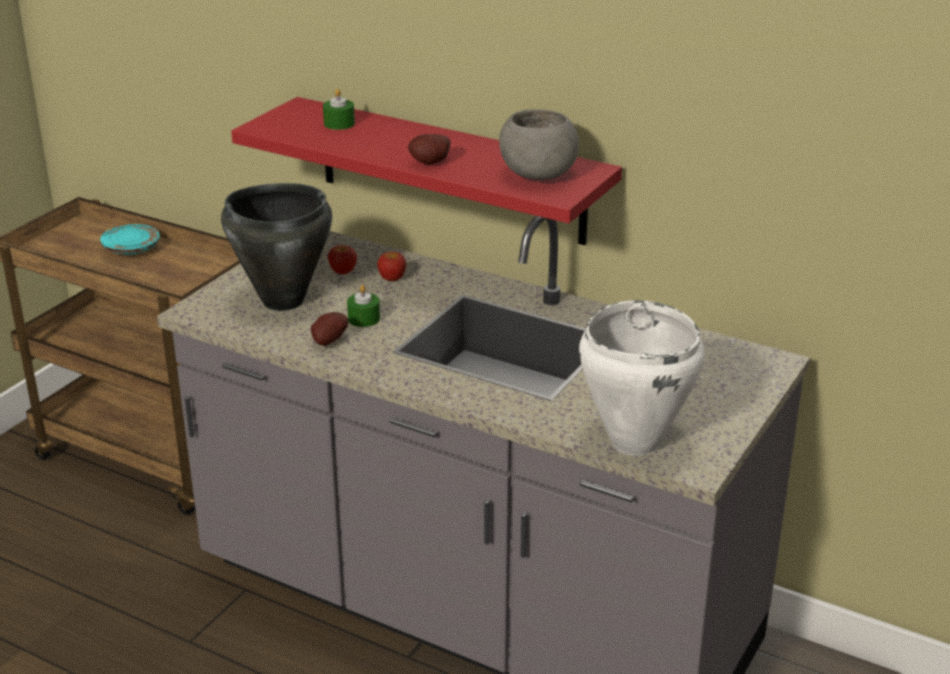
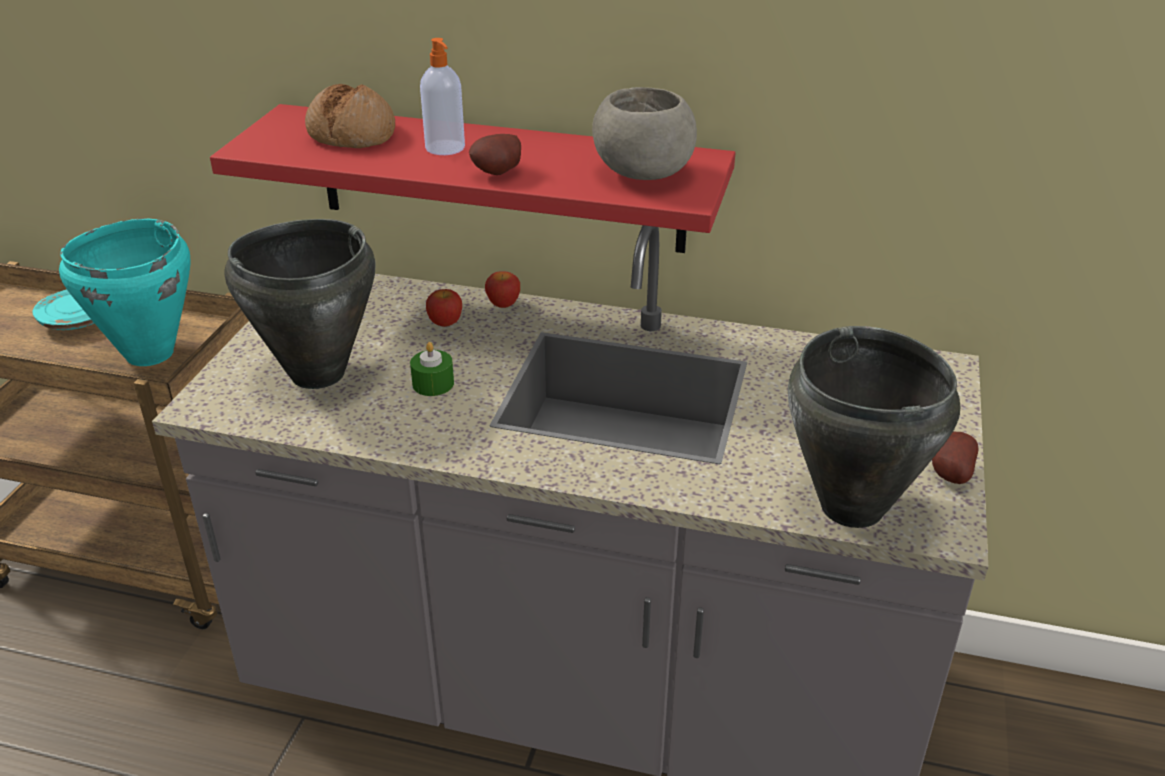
camera: 15 degrees left, 5 degrees up
(176, 279) = (148, 354): none -> turquoise cooking pot
(328, 342) = (399, 424): potato -> potato (948, 474)
(339, 124) = (352, 133): green candle -> bread
(343, 272) = (380, 322): apple -> apple (503, 304)
(401, 141) = (445, 148): none -> soap dispenser
(634, 442) = (851, 508): white cooking pot -> black cooking pot

